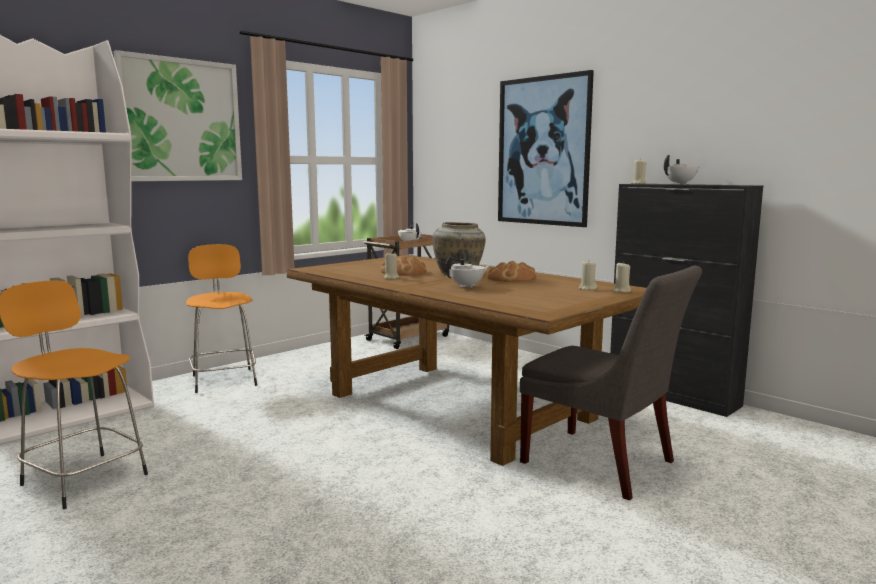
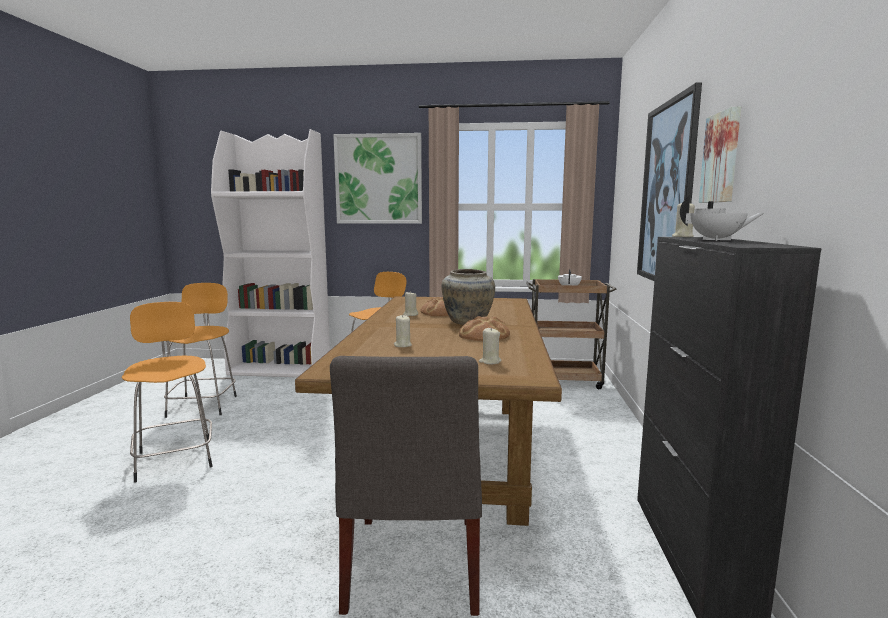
camera: 50 degrees right, 0 degrees up
(227, 521) = (175, 458): none -> orange stool
(467, 286) = (416, 333): white teapot -> none
(621, 291) = (506, 373): beige candle -> beige candle (402, 345)
(634, 128) = (722, 158): none -> picture

